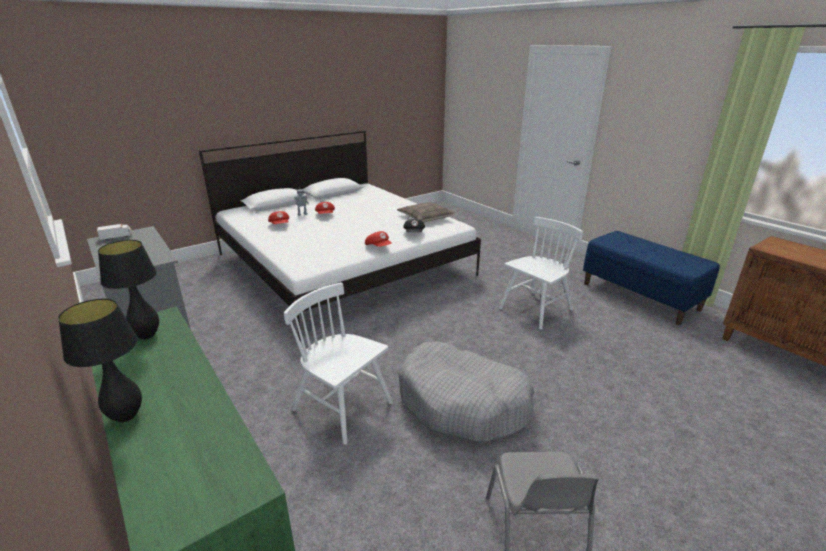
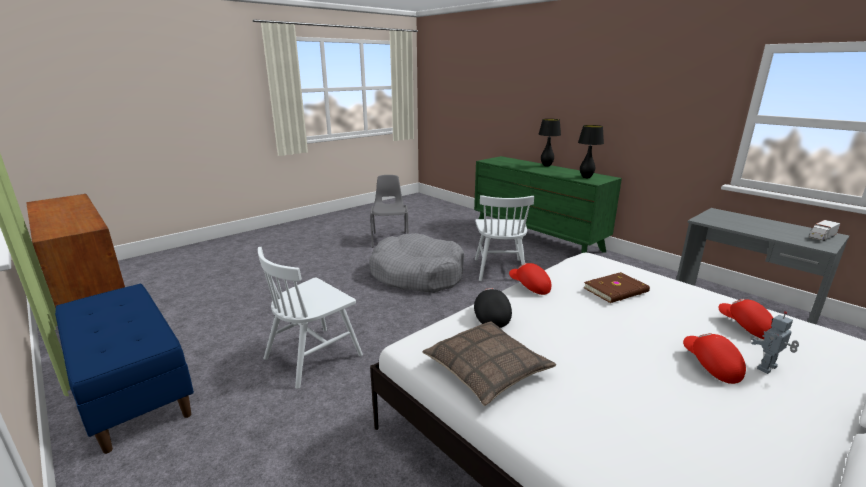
camera: 175 degrees right, 5 degrees down
(323, 240) = (616, 290): none -> brown book
(342, 407) = (499, 269): white chair -> white chair turned 60 degrees clockwise

